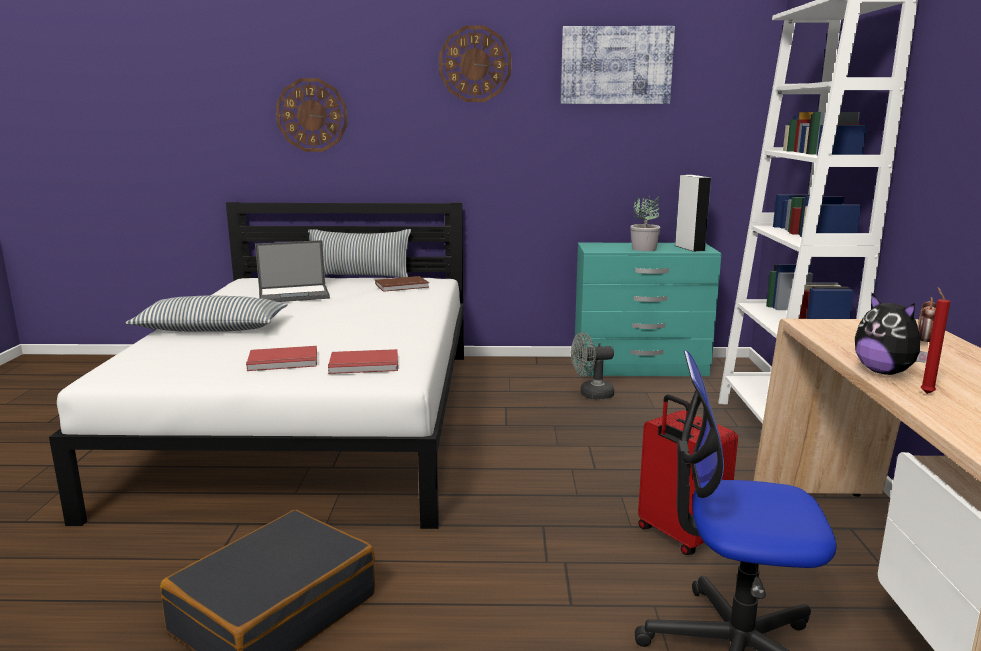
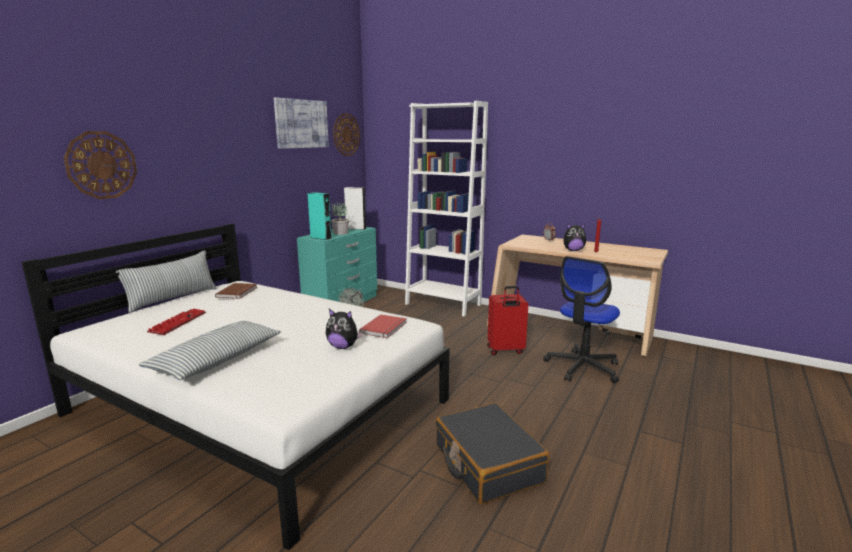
camera: 60 degrees left, 0 degrees up
(283, 362) = (343, 347): red book -> plush toy
(295, 294) = (178, 323): laptop -> keyboard
(475, 64) = (226, 121): wall clock -> wall clock (346, 134)
(597, 248) = (321, 238): none -> turquoise speaker

